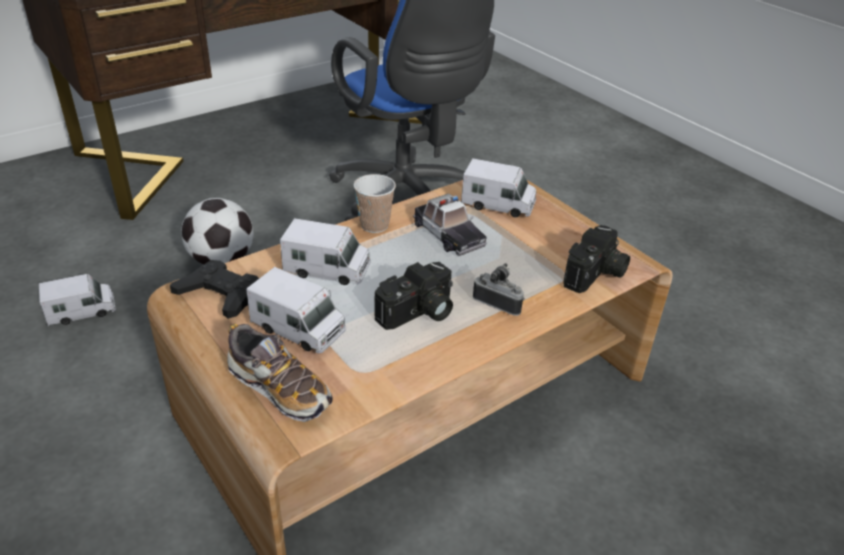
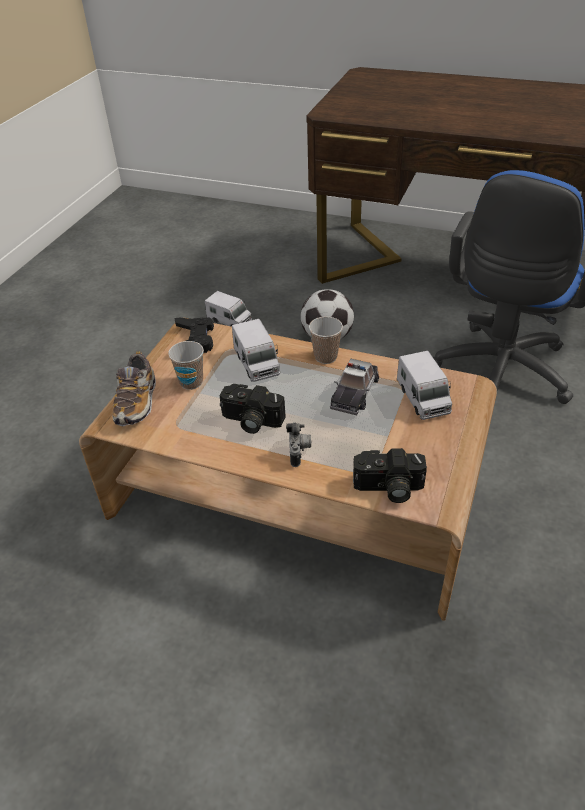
camera: 60 degrees right, 5 degrees up
(298, 329) = (191, 382): toy truck -> cup

